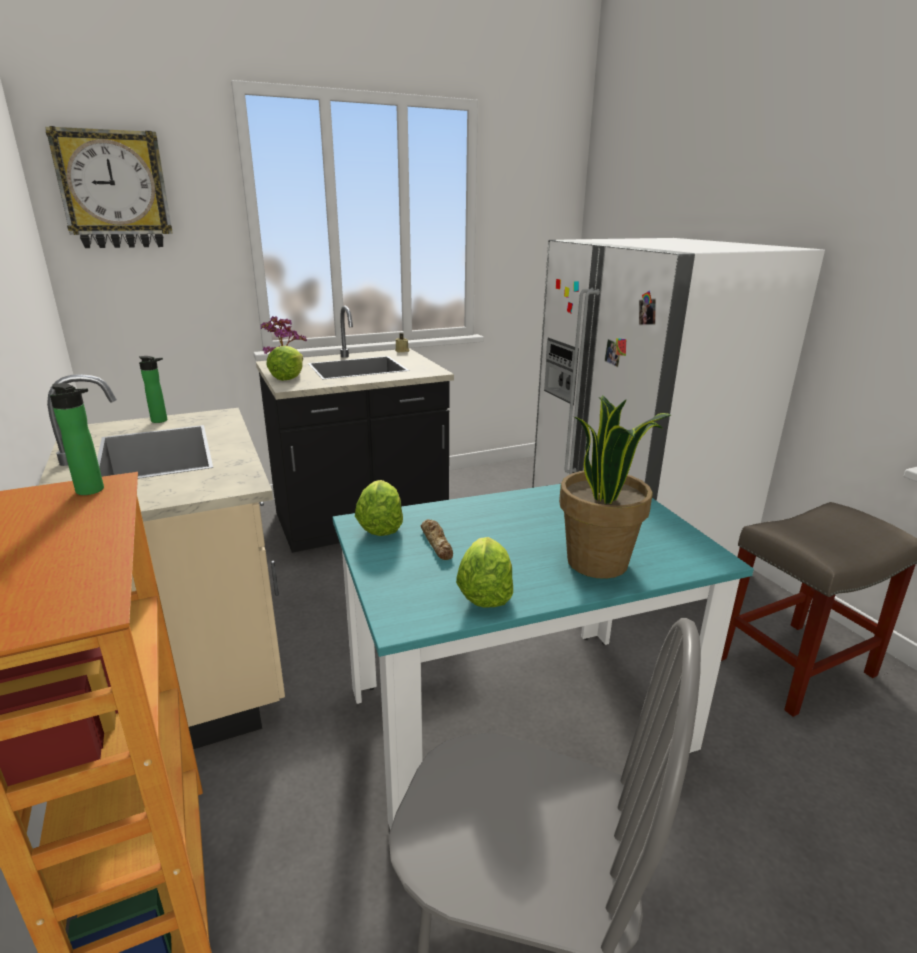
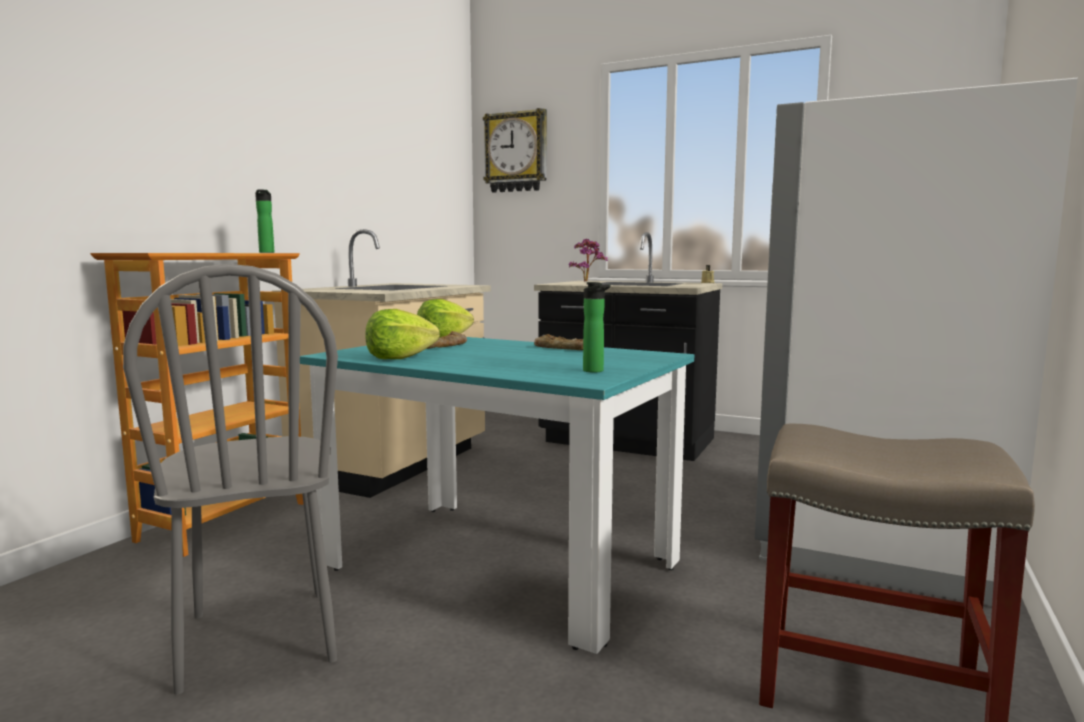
camera: 50 degrees right, 15 degrees down
(161, 421) = (436, 284): bottle -> bottle (595, 371)
(288, 377) = (568, 283): lettuce -> none
(530, 503) = (561, 348): none -> bread
(598, 562) = (502, 365): potted plant -> none

